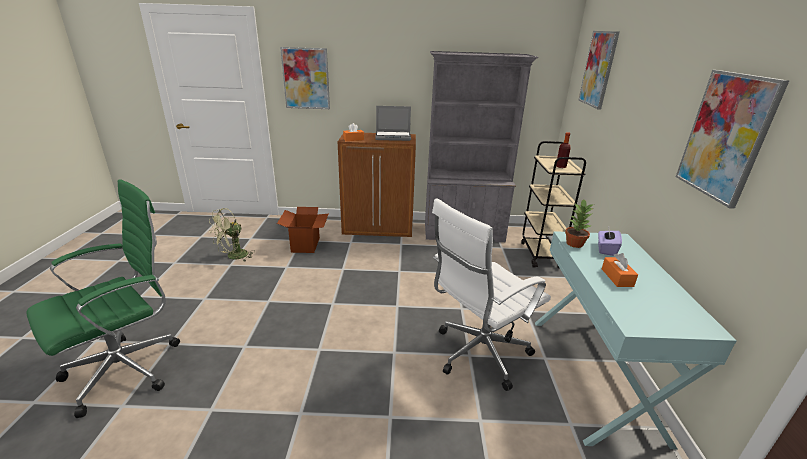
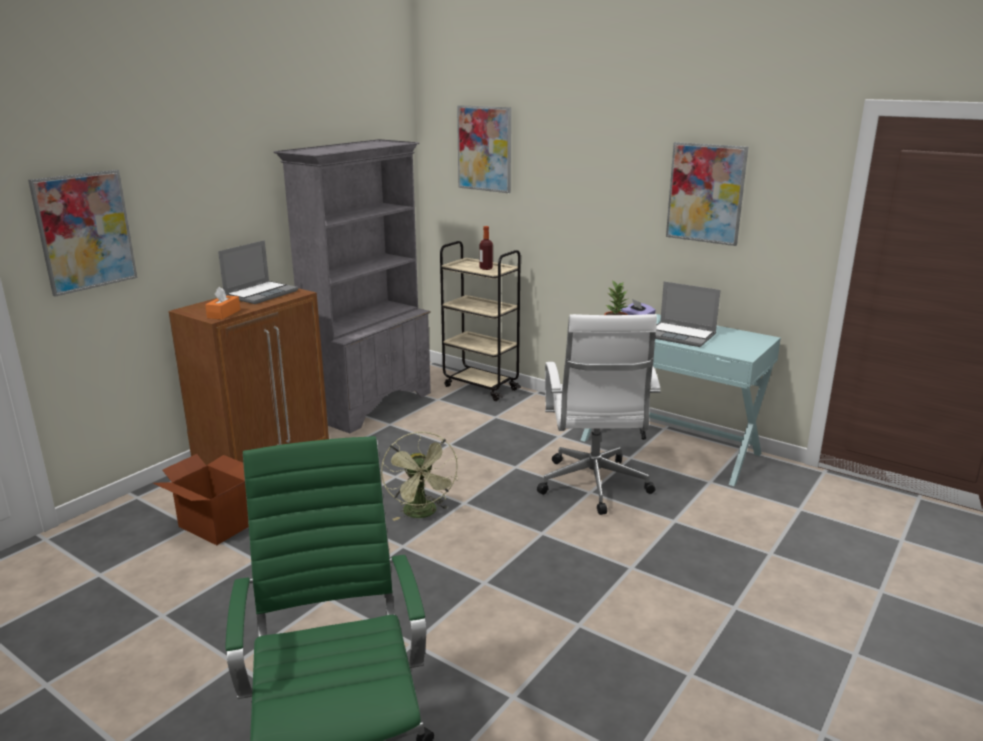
camera: 55 degrees left, 5 degrees down
(234, 257) = (140, 606): green fan -> green fan (422, 514)
(617, 277) = (681, 336): orange tissue box -> laptop

